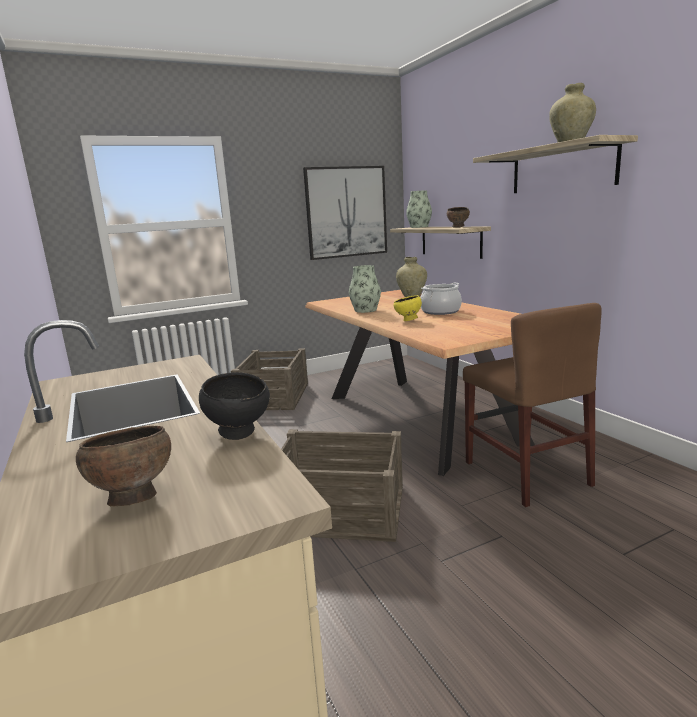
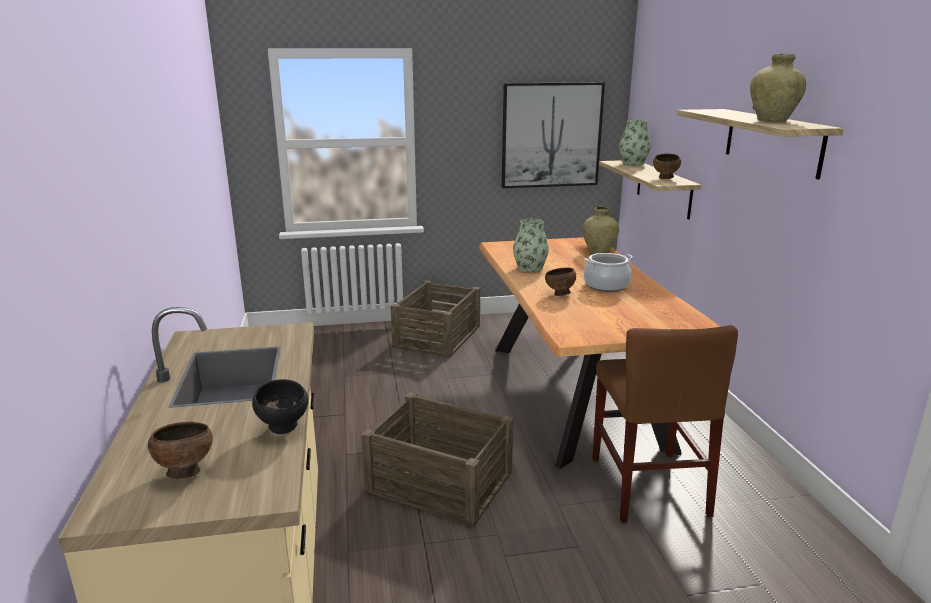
camera: 15 degrees right, 5 degrees up
(408, 320) = (559, 295): yellow bowl -> brown bowl

